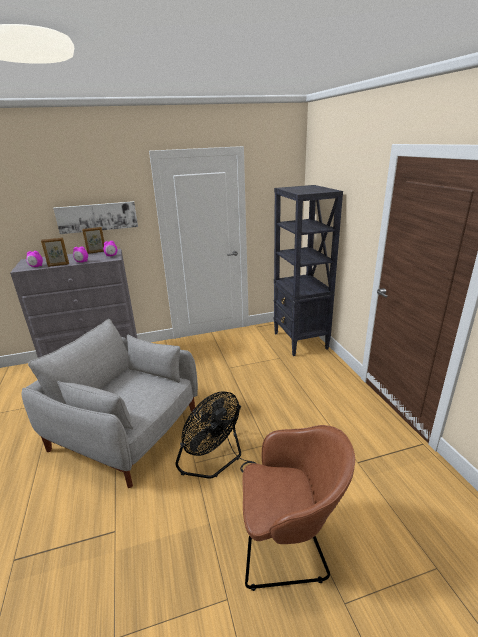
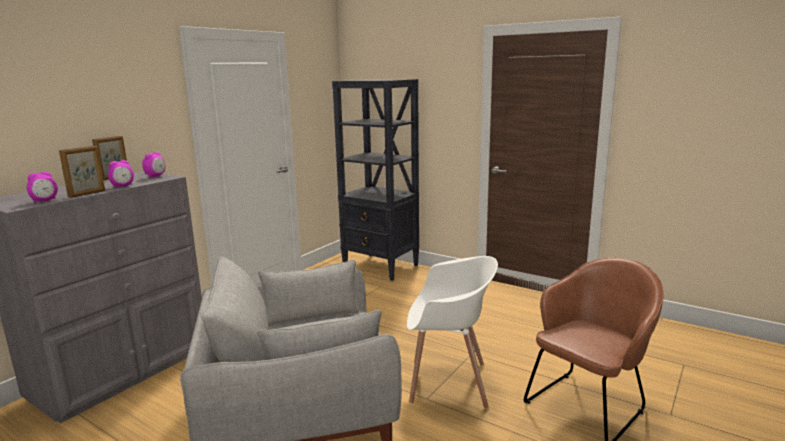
camera: 40 degrees left, 10 degrees down
(97, 217) = (107, 121): picture -> none
(221, 460) = (450, 383): black fan -> white chair

